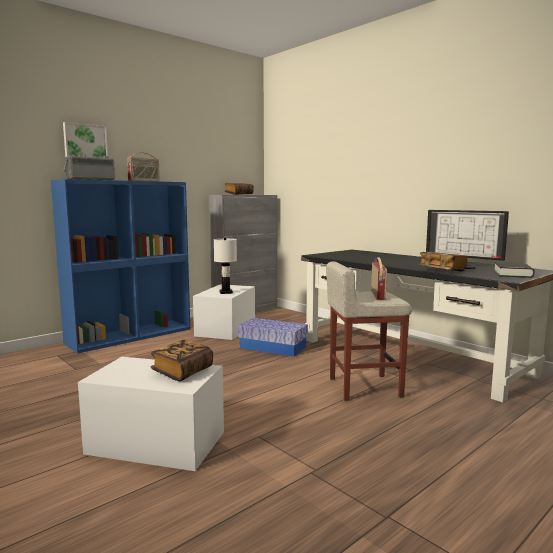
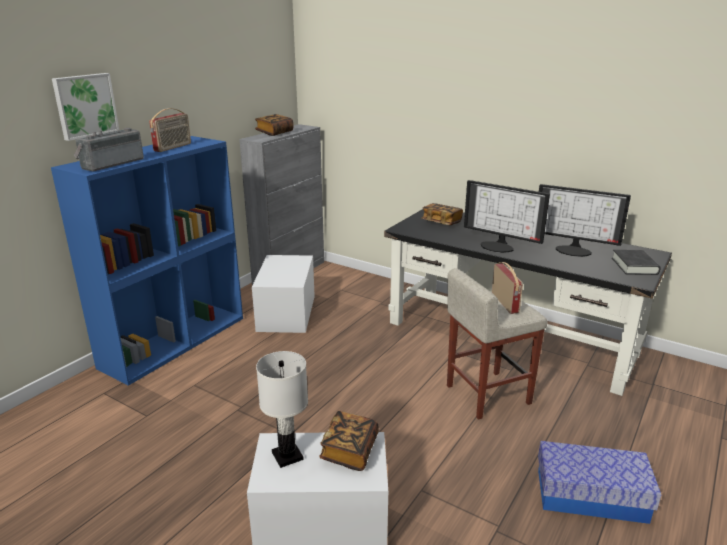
camera: 15 degrees left, 15 degrees up
(225, 292) = (287, 274): white table lamp -> white table lamp (287, 456)
(273, 347) = (359, 340): storage box -> storage box (591, 496)
(391, 262) = (498, 246): none -> monitor
(442, 271) = (564, 265): book -> book (441, 222)

